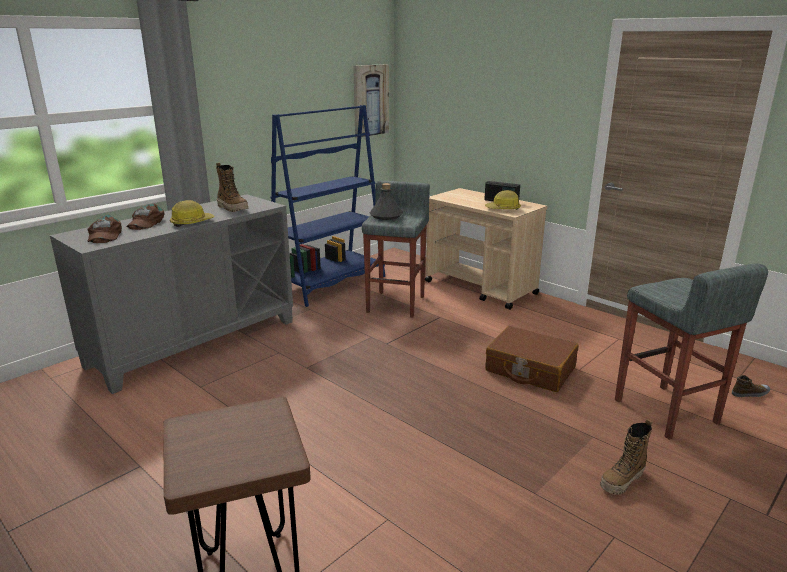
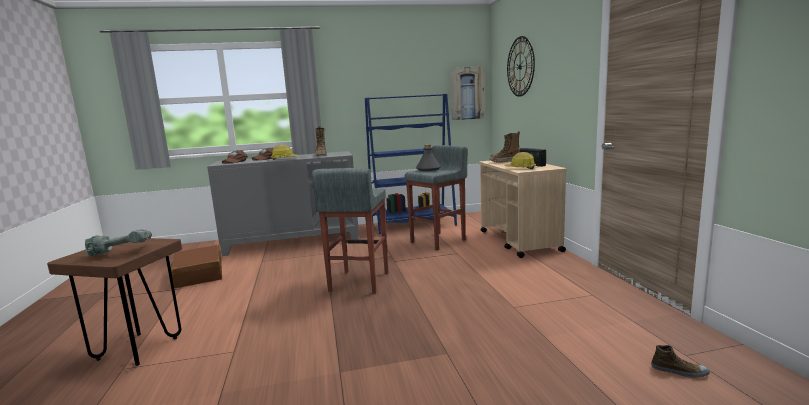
camera: 35 degrees right, 10 degrees down
(253, 441) = (123, 252): none -> power drill
(459, 76) = (520, 66): none -> wall clock
(530, 369) = (471, 297): brown suitcase -> brown suitcase (199, 274)
(622, 481) = (418, 390): boot -> boot (504, 162)
(666, 412) = (547, 357): grey stool -> grey stool (358, 282)

